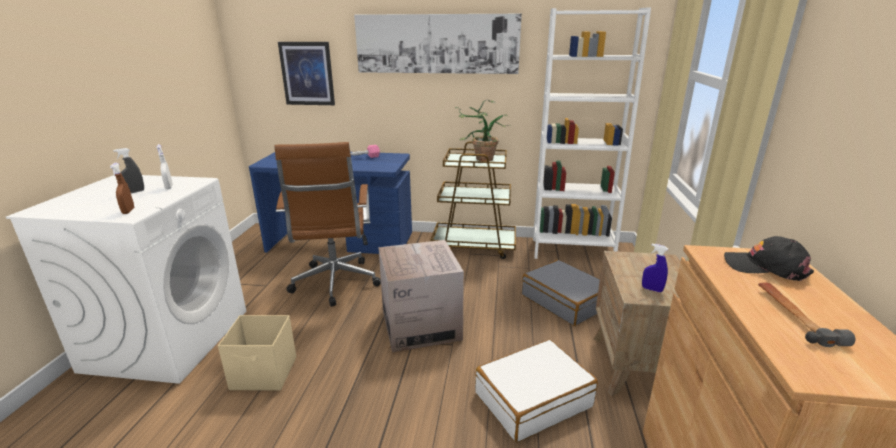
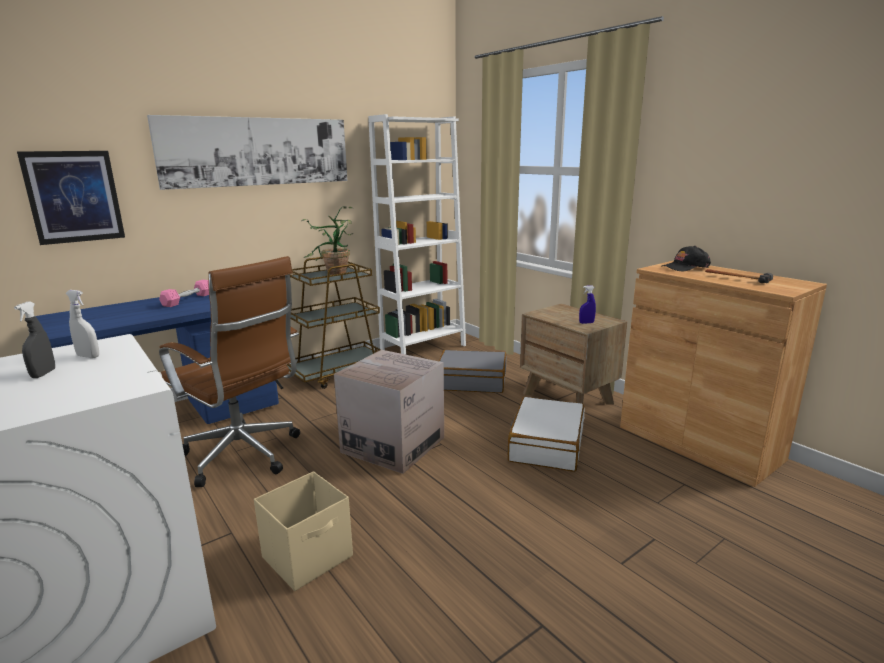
camera: 45 degrees left, 5 degrees down
(128, 211) = (118, 385): brown spray bottle -> none

